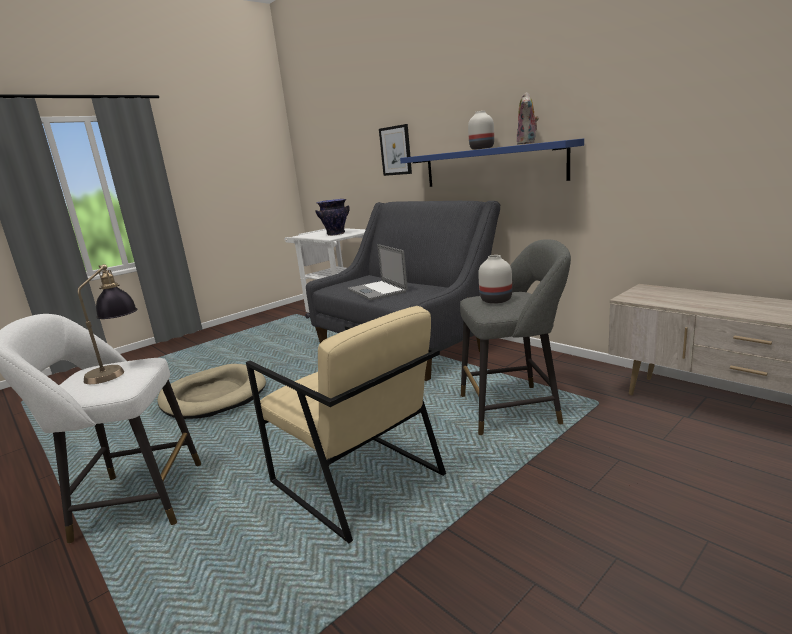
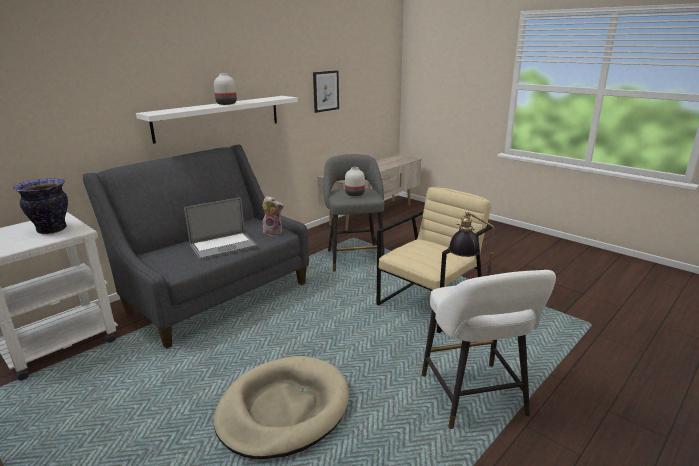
camera: 95 degrees left, 5 degrees up
(395, 150) = (95, 108): picture -> picture (325, 91)
(491, 166) = (219, 118): blue shelf -> white shelf
(527, 143) = (262, 99): plush toy -> plush toy (273, 232)

